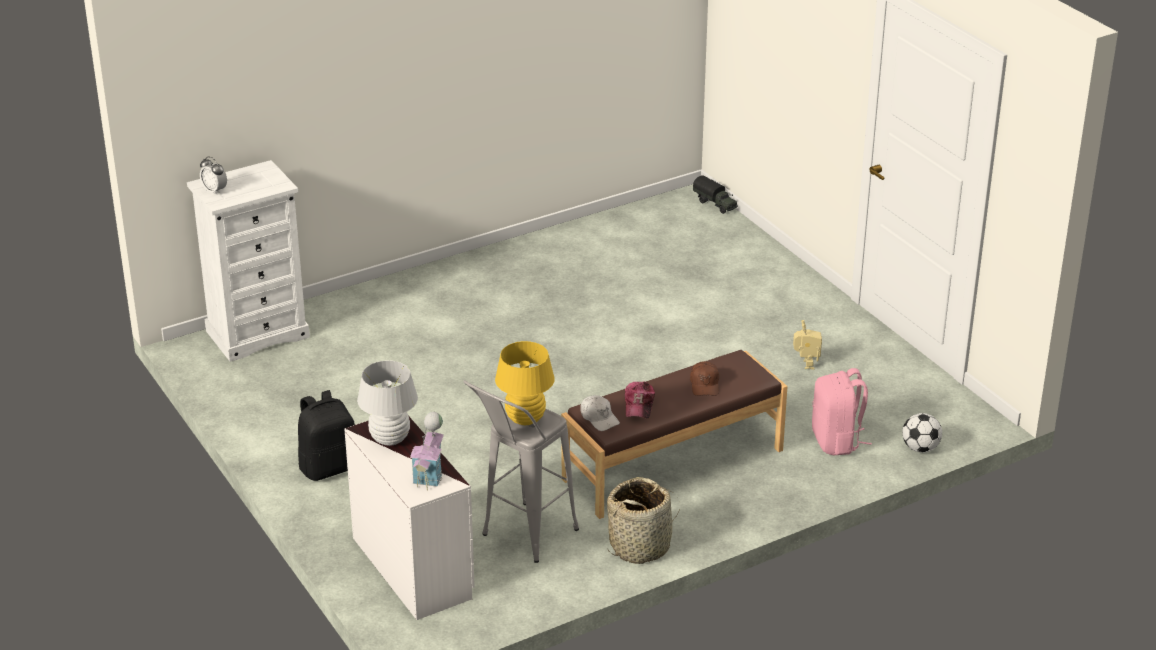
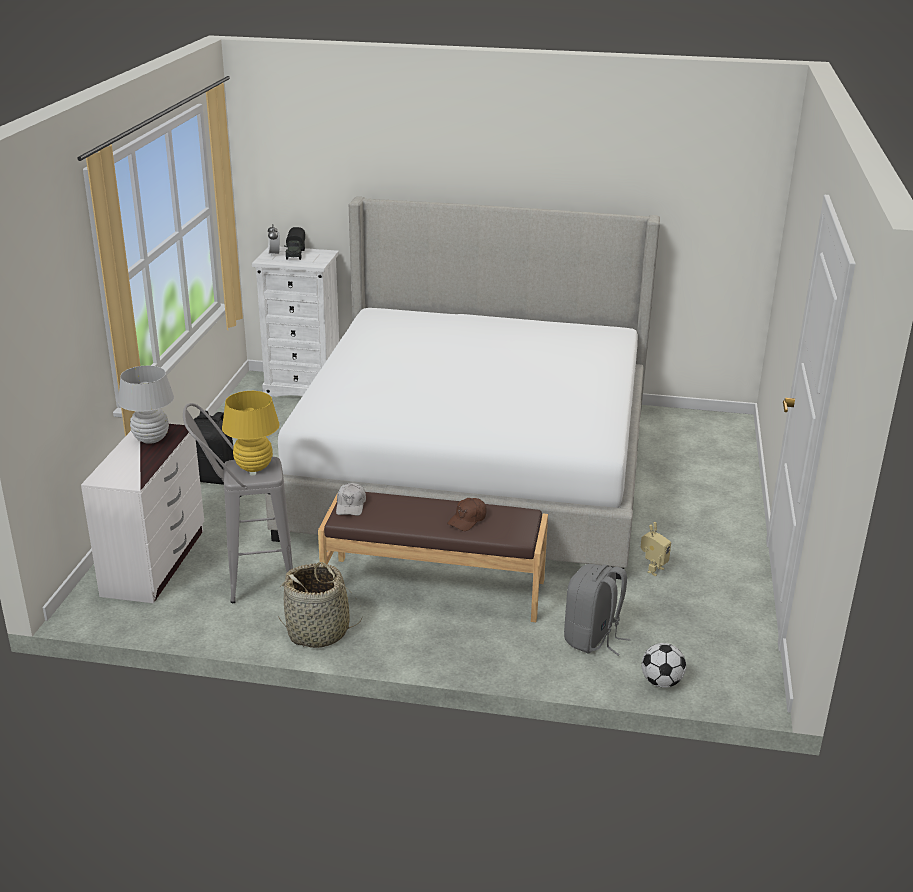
camera: 40 degrees right, 5 degrees down
(430, 472) = (134, 470): toy house -> none
(548, 343) = (474, 468): none -> bed
(639, 405) = (394, 510): cap -> none
(715, 204) = (743, 432): toy truck -> toy truck (295, 254)
(837, 441) = (592, 639): pink backpack -> grey backpack

